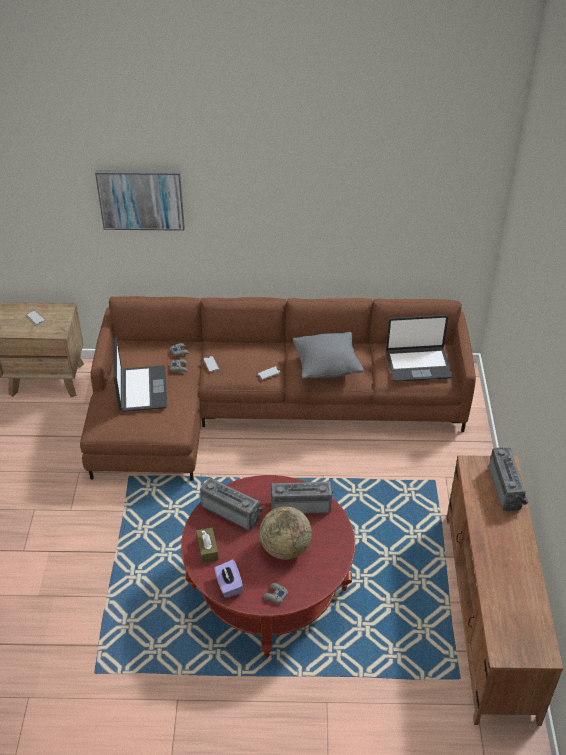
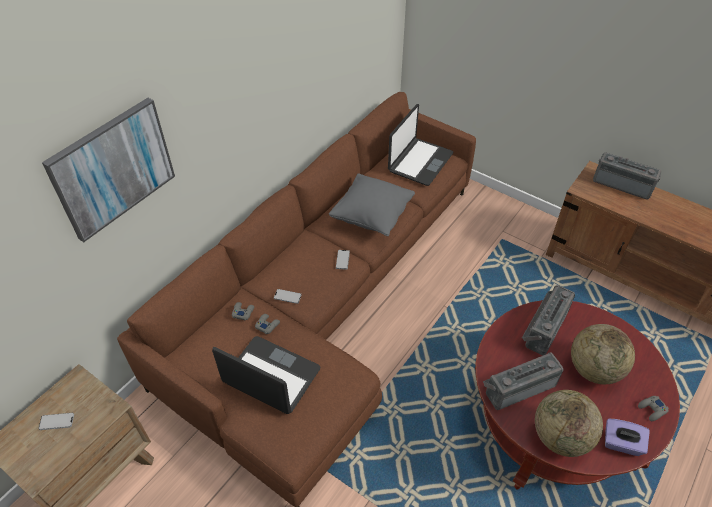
camera: 55 degrees left, 5 degrees up
(207, 549) = (560, 437): brown tissue box -> globe

